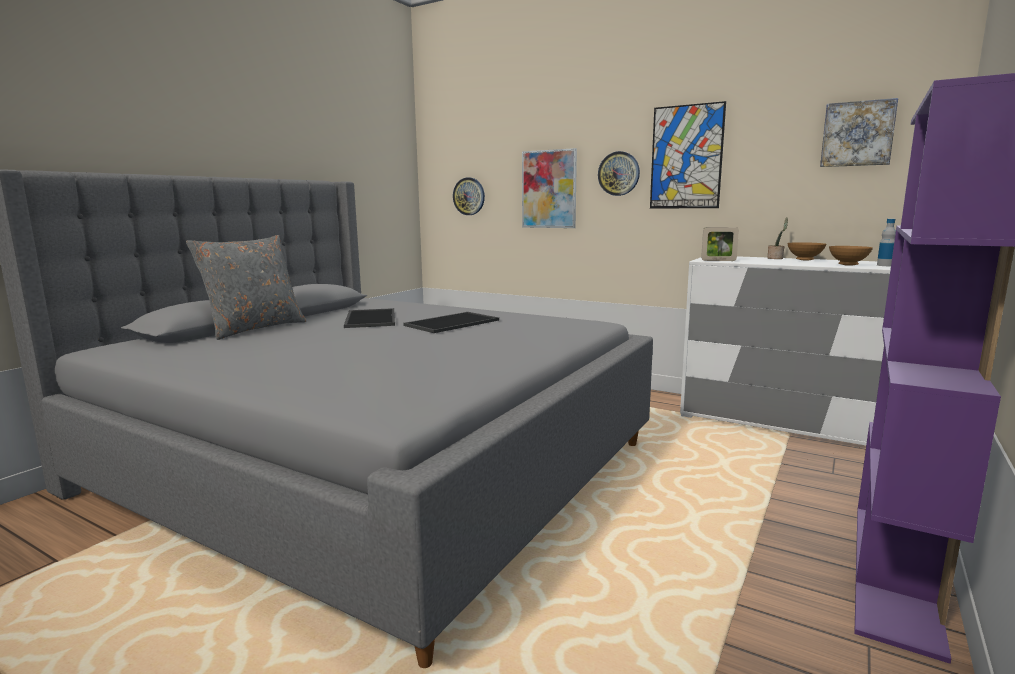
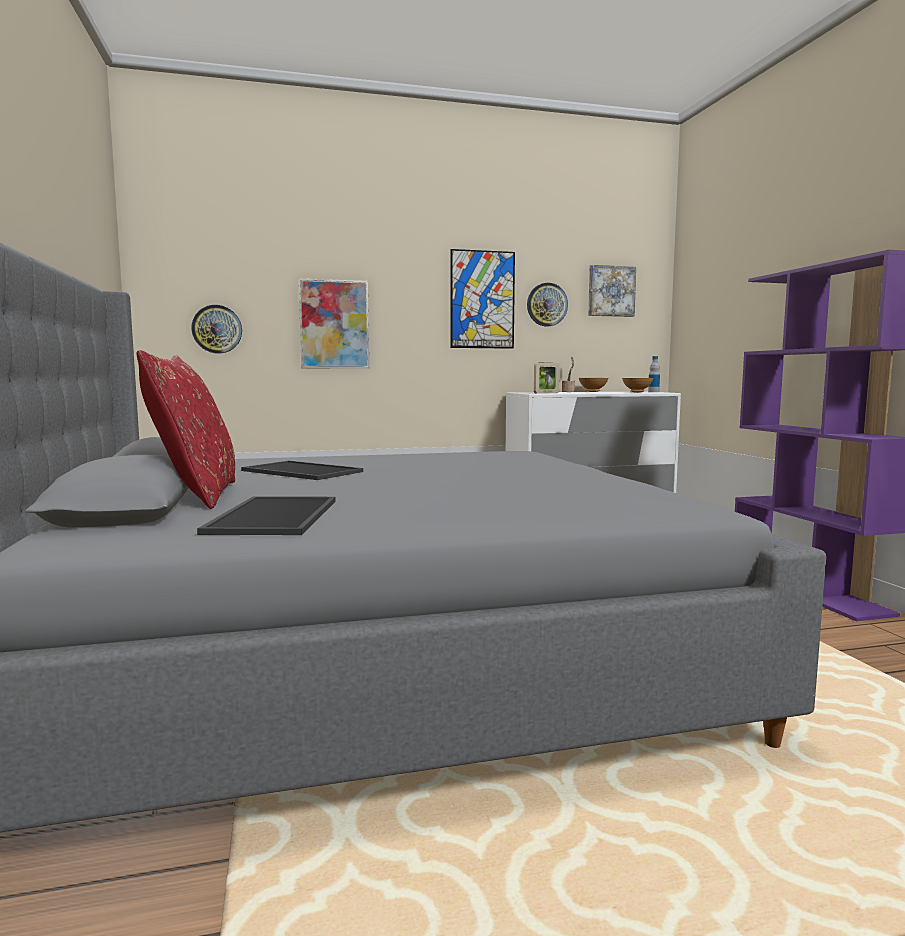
camera: 45 degrees left, 5 degrees down
(254, 328) = (196, 495): grey pillow -> red pillow
(452, 322) = (408, 463): tray -> tray (272, 516)
(619, 173) = (416, 311): wall clock -> wall clock (546, 304)

